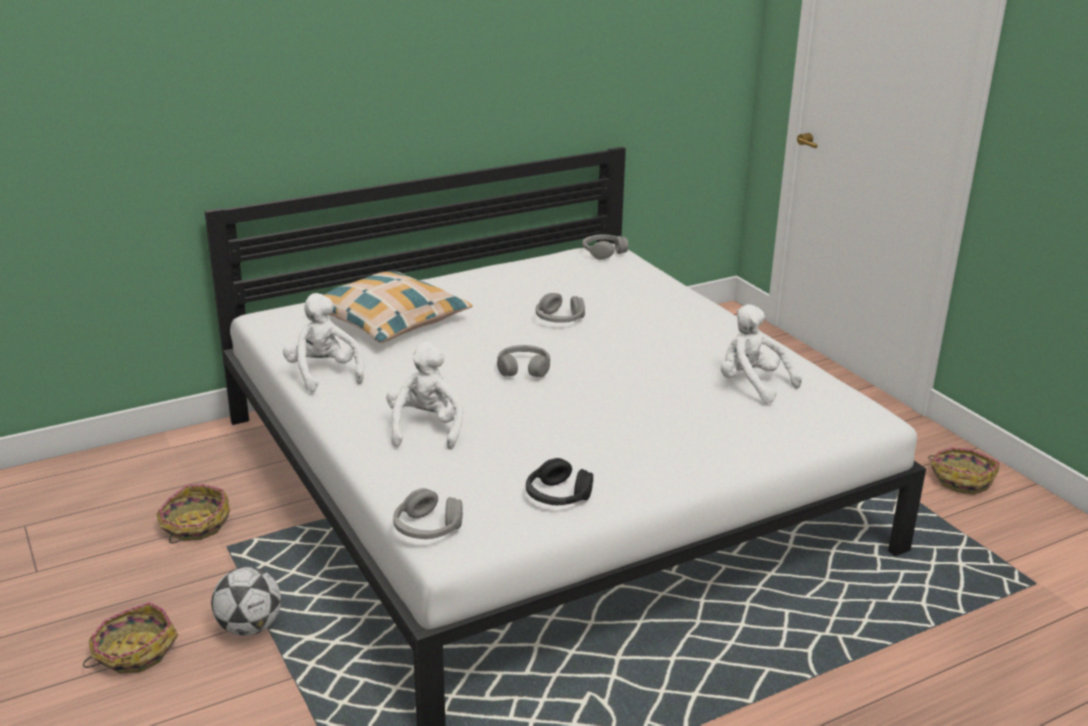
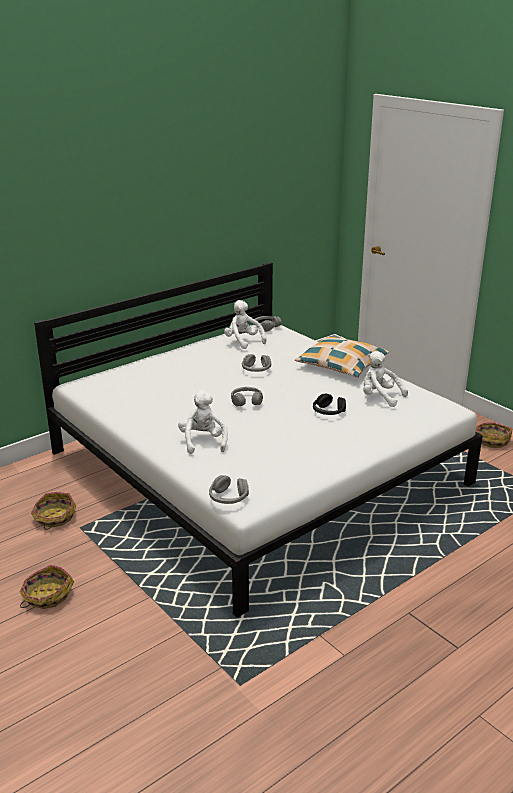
camera: 10 degrees left, 0 degrees up
(249, 627) = (112, 572): football -> none
(324, 374) = (128, 416): white plush toy -> white plush toy (243, 341)
(390, 320) = (154, 380): pillow -> pillow (342, 365)
(557, 496) = (295, 471): black headphones -> black headphones (328, 412)

